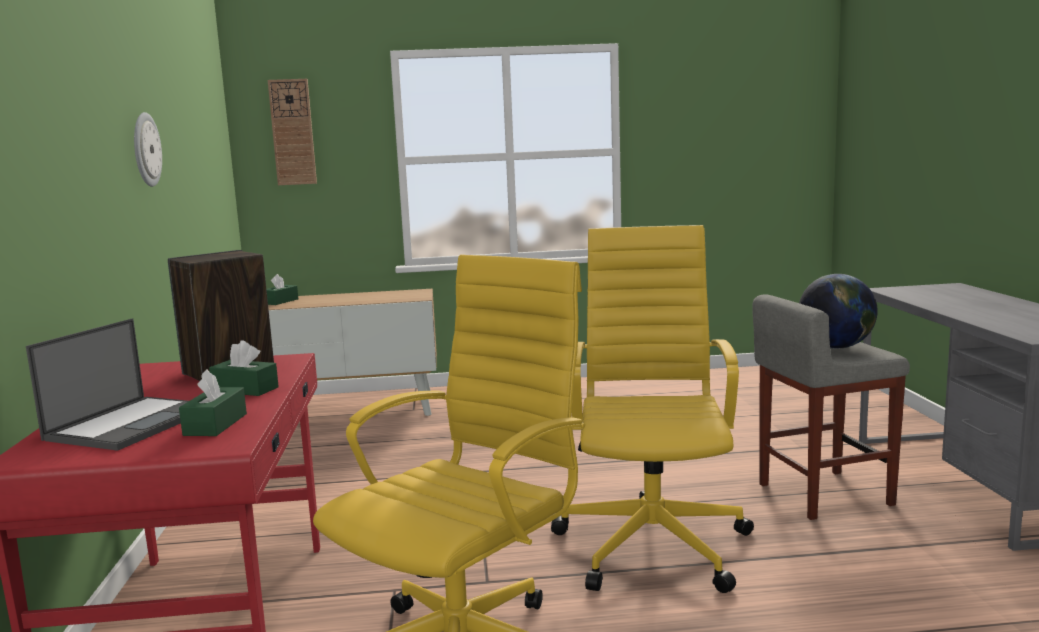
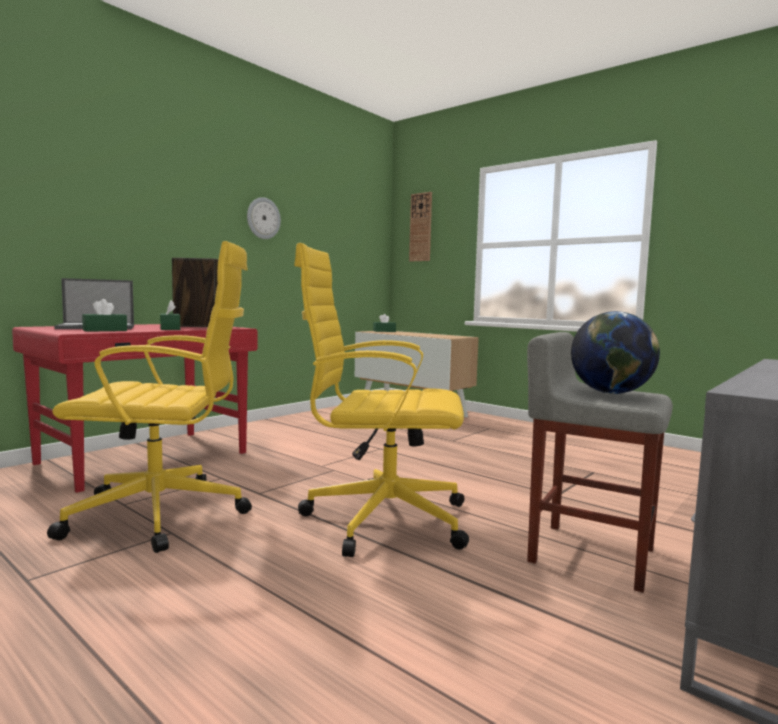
camera: 45 degrees right, 5 degrees down
(653, 543) = (381, 519): yellow office chair -> yellow office chair turned 135 degrees counterclockwise

